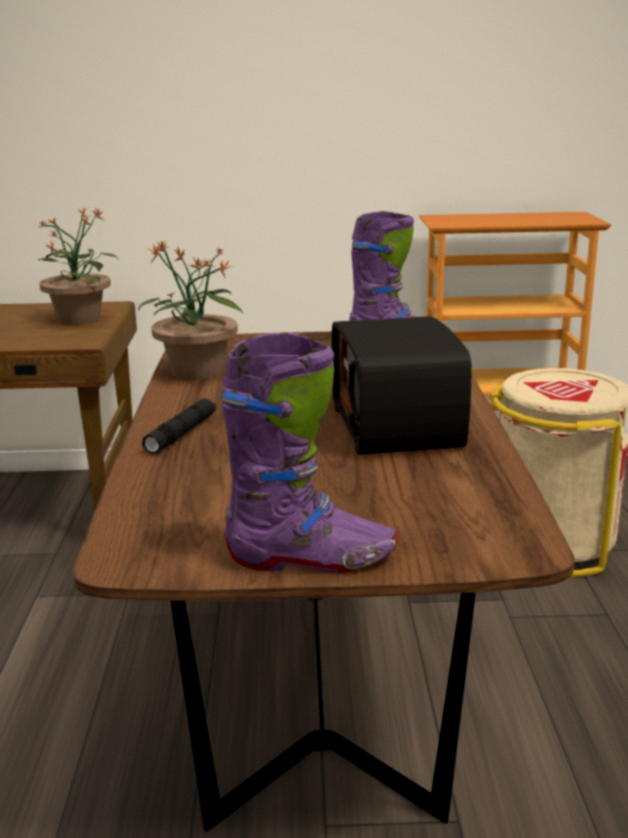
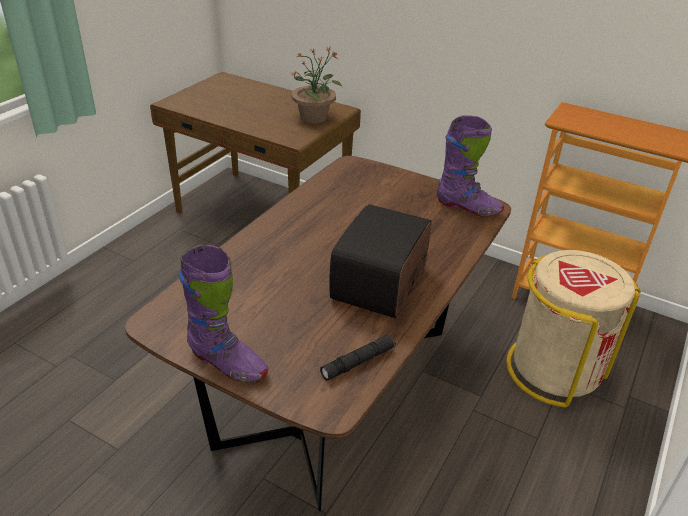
camera: 30 degrees right, 15 degrees up
(181, 434) = (264, 242): black flashlight -> black flashlight (358, 362)
(197, 372) = (324, 192): potted plant -> none

